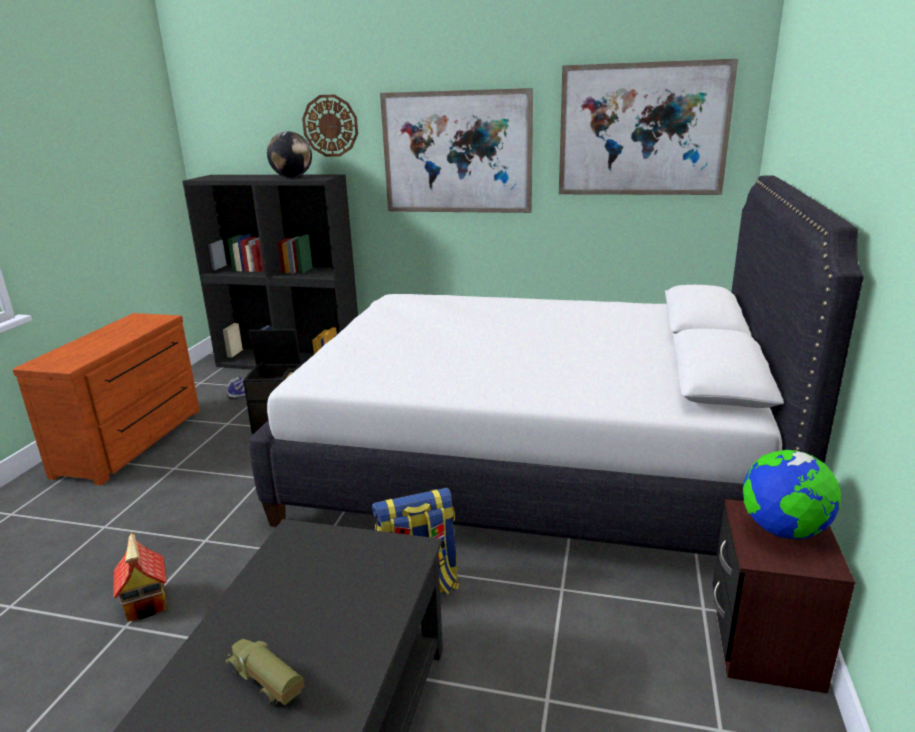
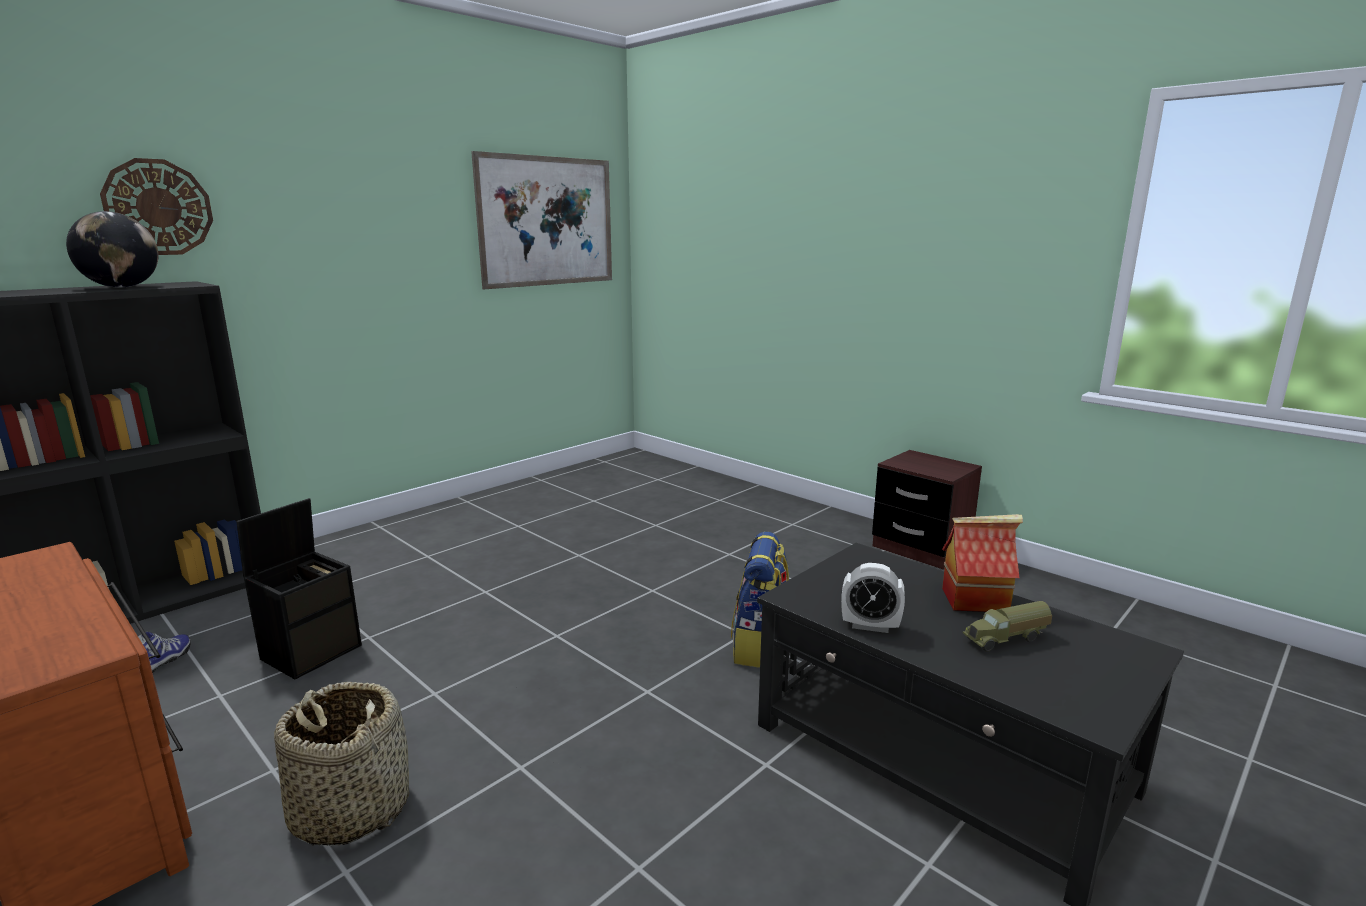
camera: 60 degrees left, 5 degrees down
(147, 602) = (606, 840): toy house -> toy house (975, 599)
(151, 504) = (351, 808): none -> basket
(256, 588) = (870, 626): none -> alarm clock
(456, 153) = (364, 246): picture -> none
(531, 462) = (637, 545): white bed -> none
(783, 531) = (924, 462): globe -> none

